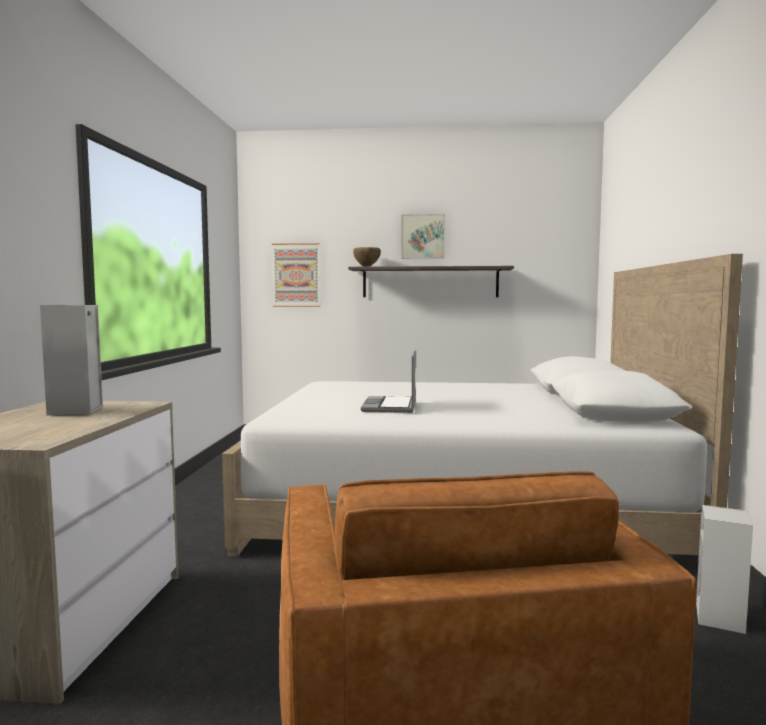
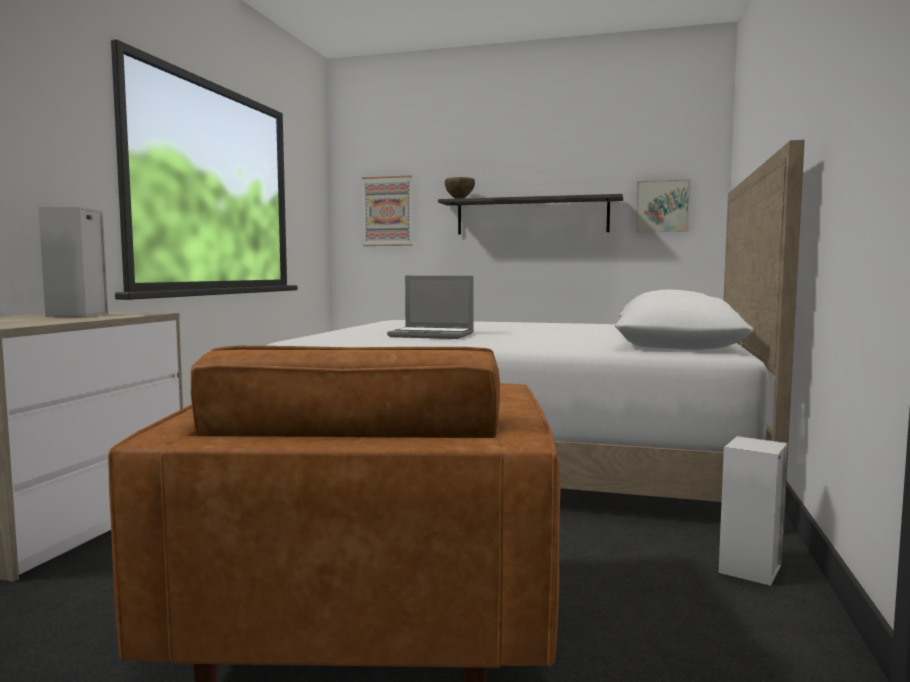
camera: 10 degrees right, 0 degrees up
(391, 406) = (433, 335): laptop -> laptop turned 90 degrees counterclockwise
(423, 236) = (524, 165): picture -> picture (662, 206)

